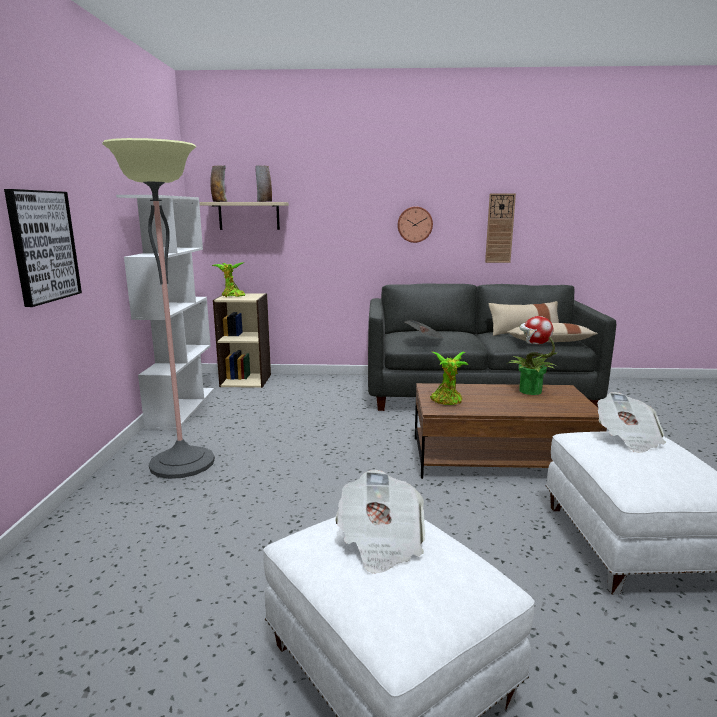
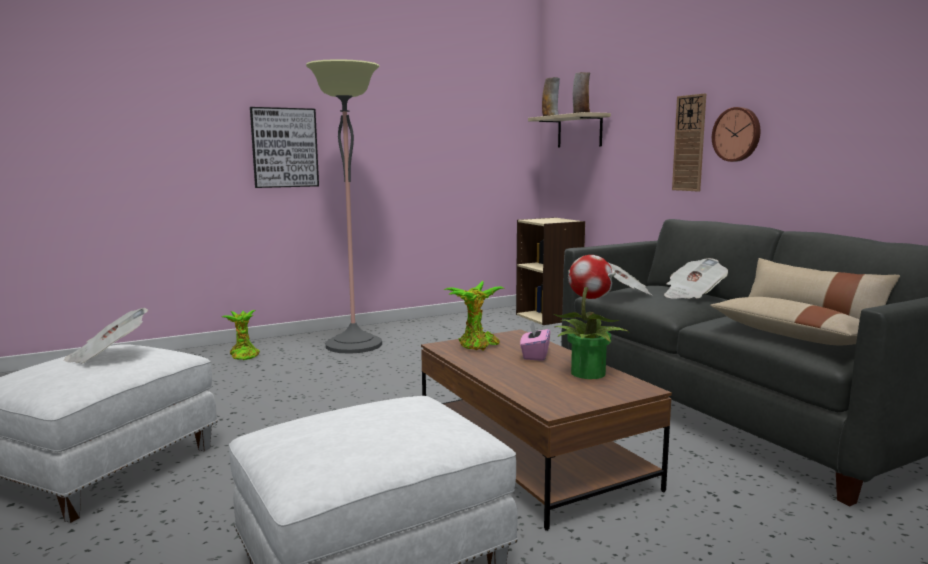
camera: 60 degrees right, 5 degrees down
(182, 407) = (453, 318): white bookcase -> none
(232, 296) = (544, 219): potted plant -> potted plant (243, 355)
(483, 393) = (535, 355): none -> pink tissue box
(499, 228) = (866, 136): wall clock -> wall clock (689, 143)
(628, 438) = (413, 415): newspaper -> newspaper (692, 295)

